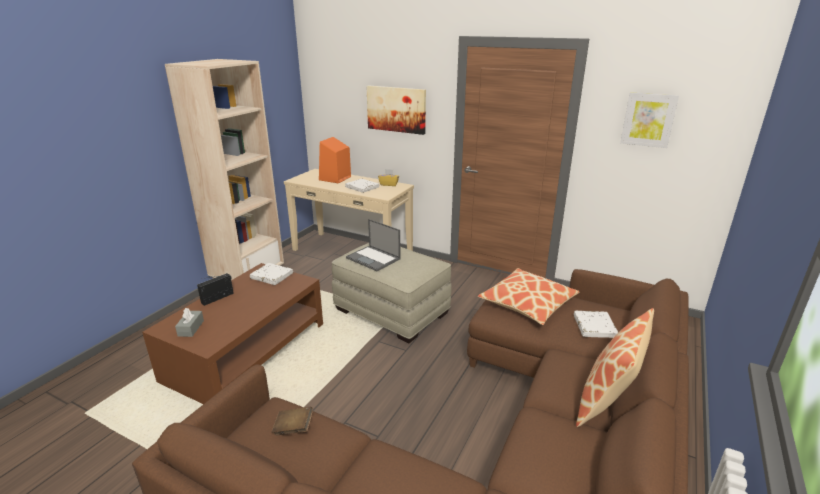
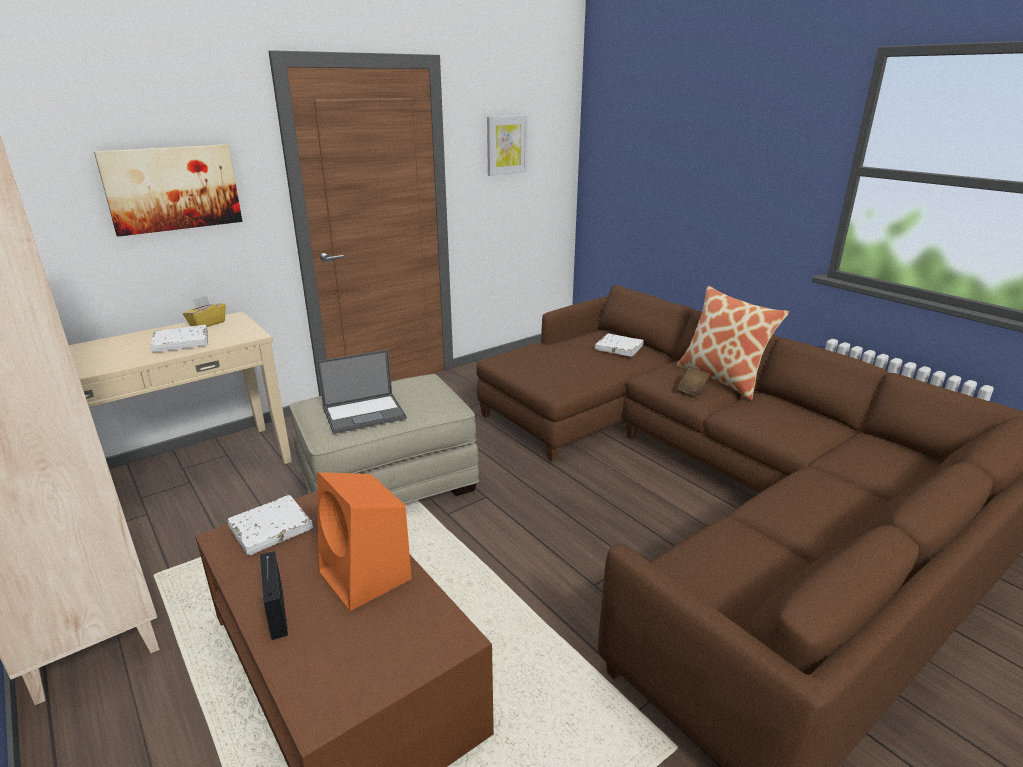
camera: 65 degrees left, 0 degrees up
(191, 328) = (364, 662): grey tissue box -> none
(293, 428) = (711, 563): brown book -> brown book (692, 389)
(334, 179) = (87, 354): orange speaker -> orange speaker (367, 576)
(527, 303) = (552, 363): pillow -> none

